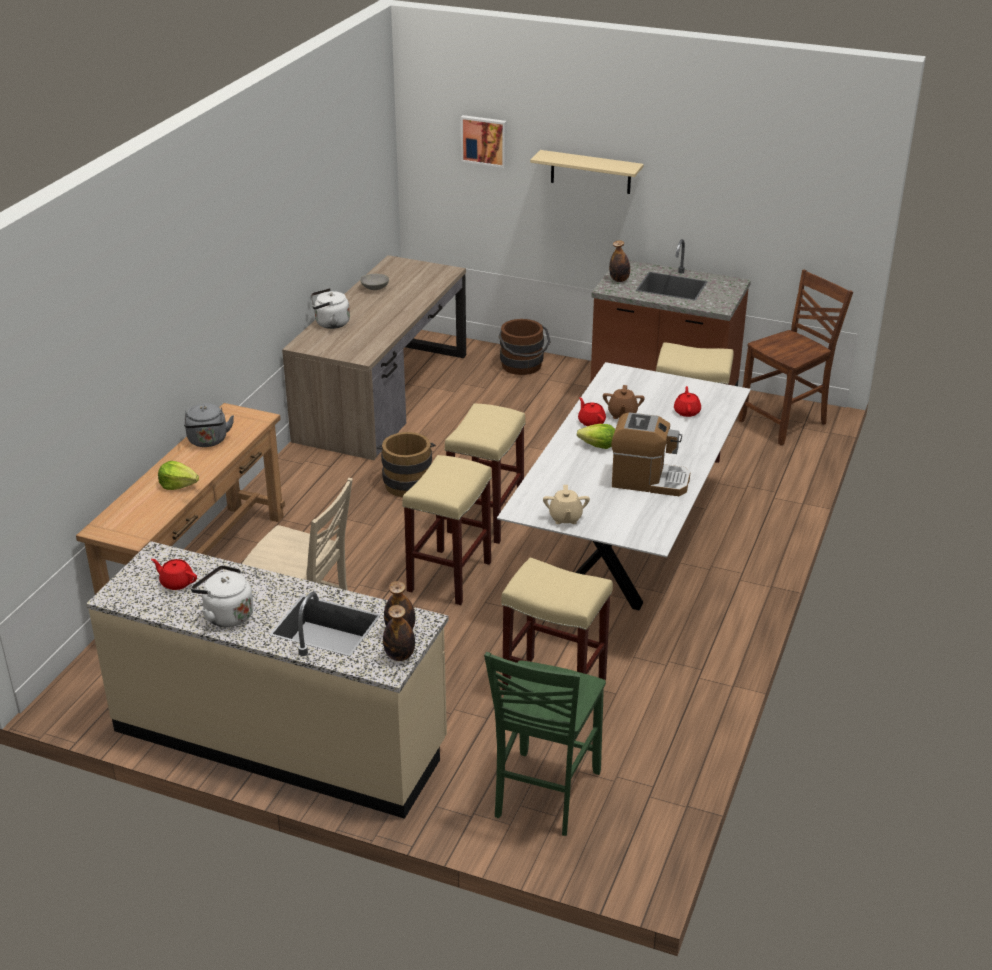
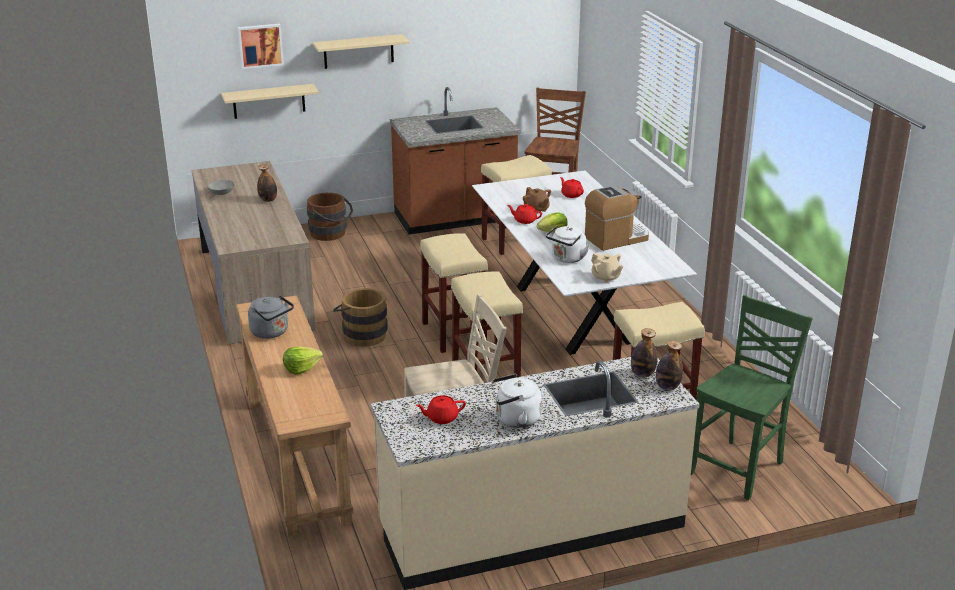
camera: 40 degrees left, 5 degrees down
(330, 324) = (227, 226): white kettle -> white kettle (567, 259)
(488, 203) = (269, 101): none -> beige shelf
(544, 795) = (739, 468): green chair -> green chair turned 120 degrees counterclockwise
(619, 280) = (414, 130): bottle -> bottle (268, 200)

